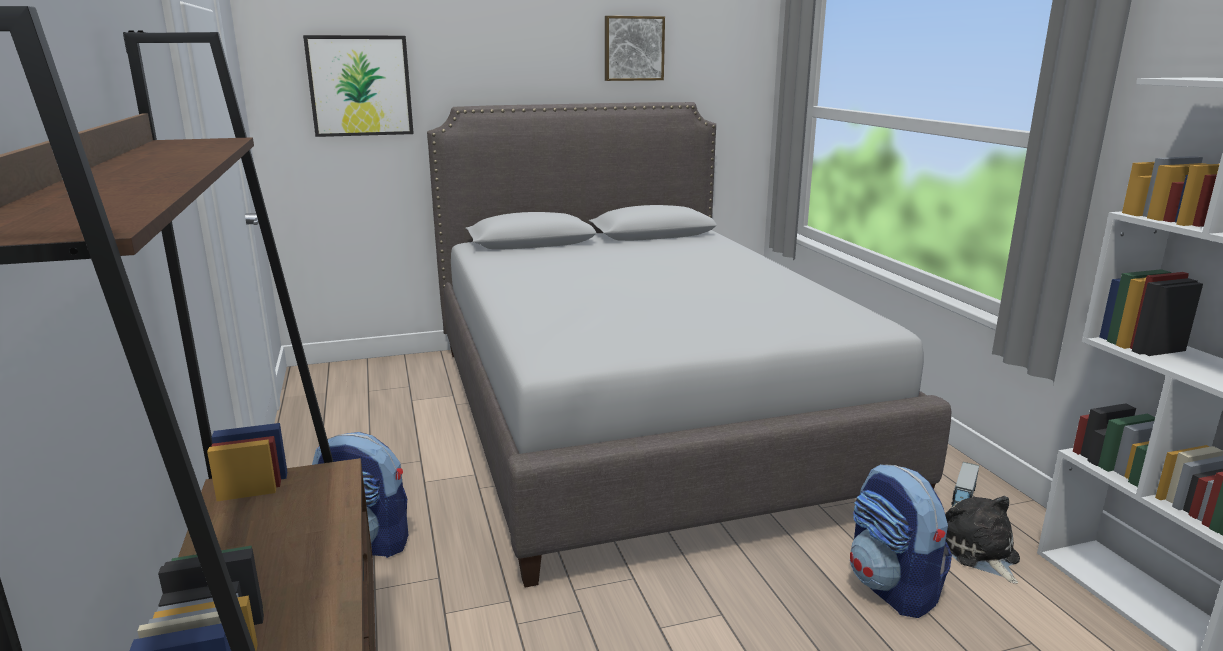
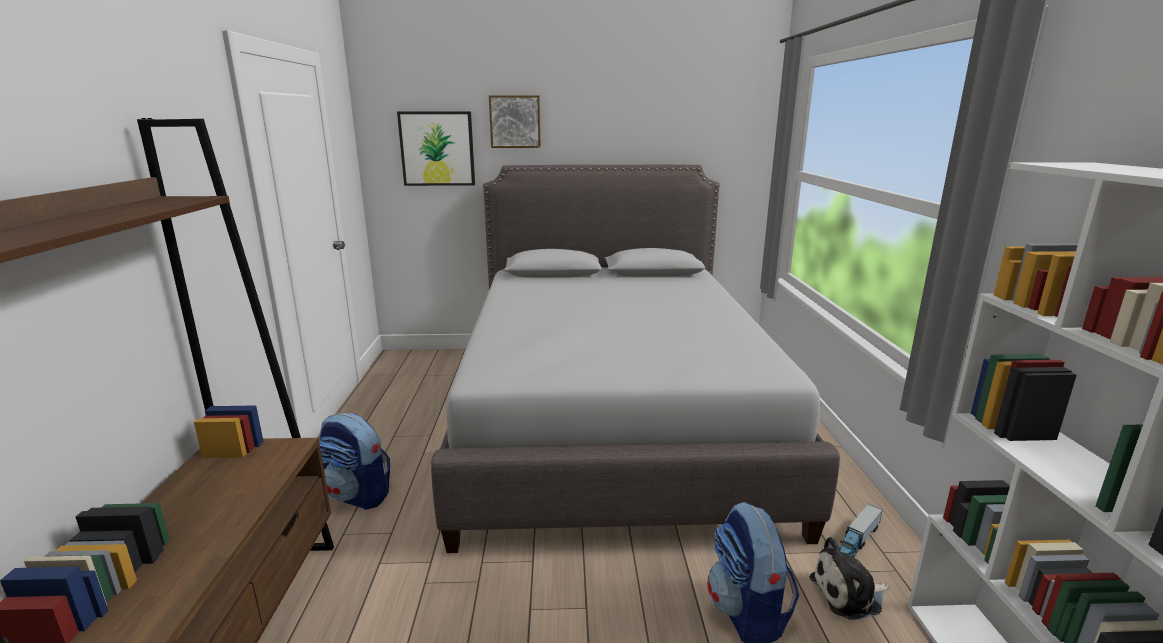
camera: 15 degrees right, 0 degrees up
(633, 48) = (651, 121): picture -> picture (515, 121)
(979, 552) = (849, 594): plush toy -> plush toy turned 105 degrees counterclockwise

